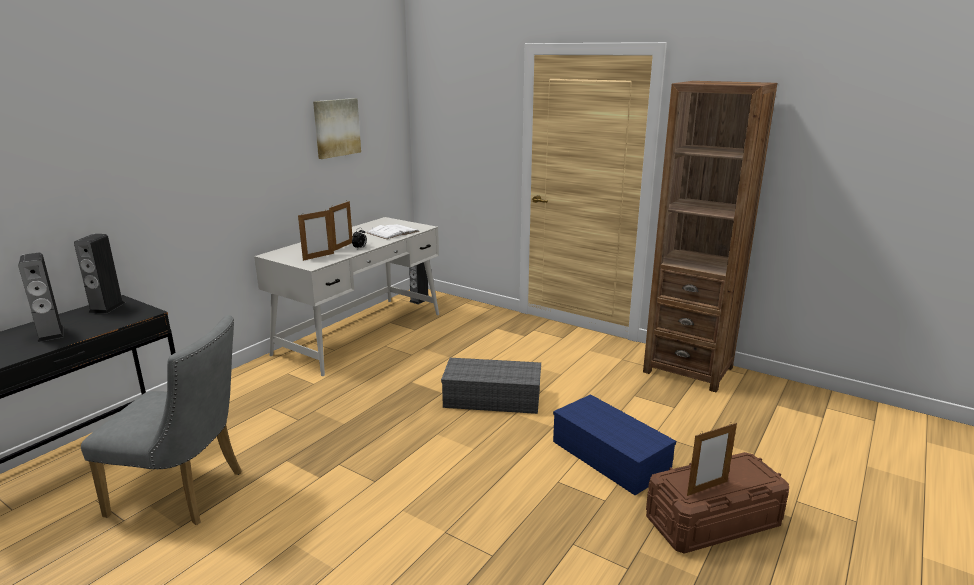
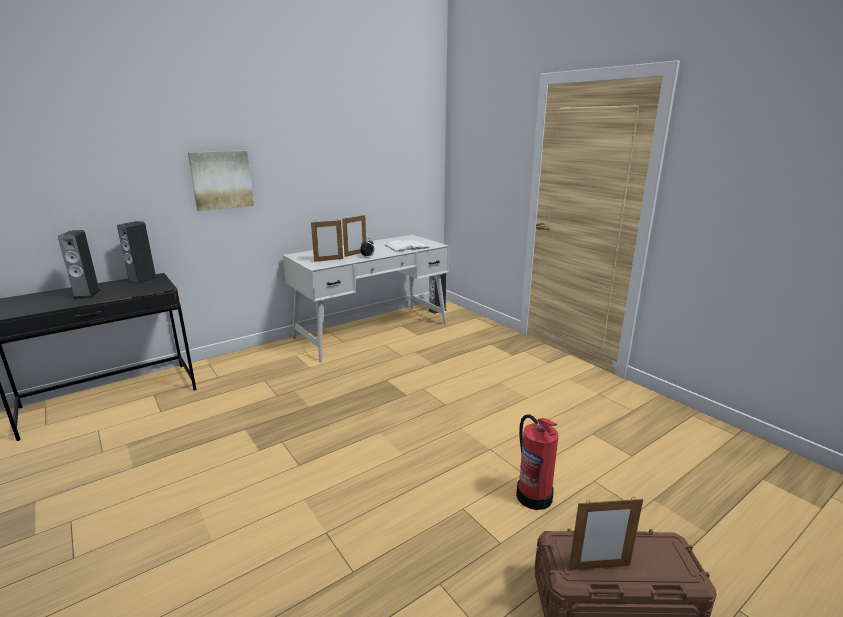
camera: 20 degrees right, 0 degrees up
(186, 494) = (156, 440): grey chair -> none
(336, 127) = (369, 152): picture -> picture (221, 180)
(494, 398) = (449, 408): grey storage box -> none
(612, 457) = (533, 495): blue storage box -> fire extinguisher
(688, 369) = (668, 417): brown bookcase -> none

